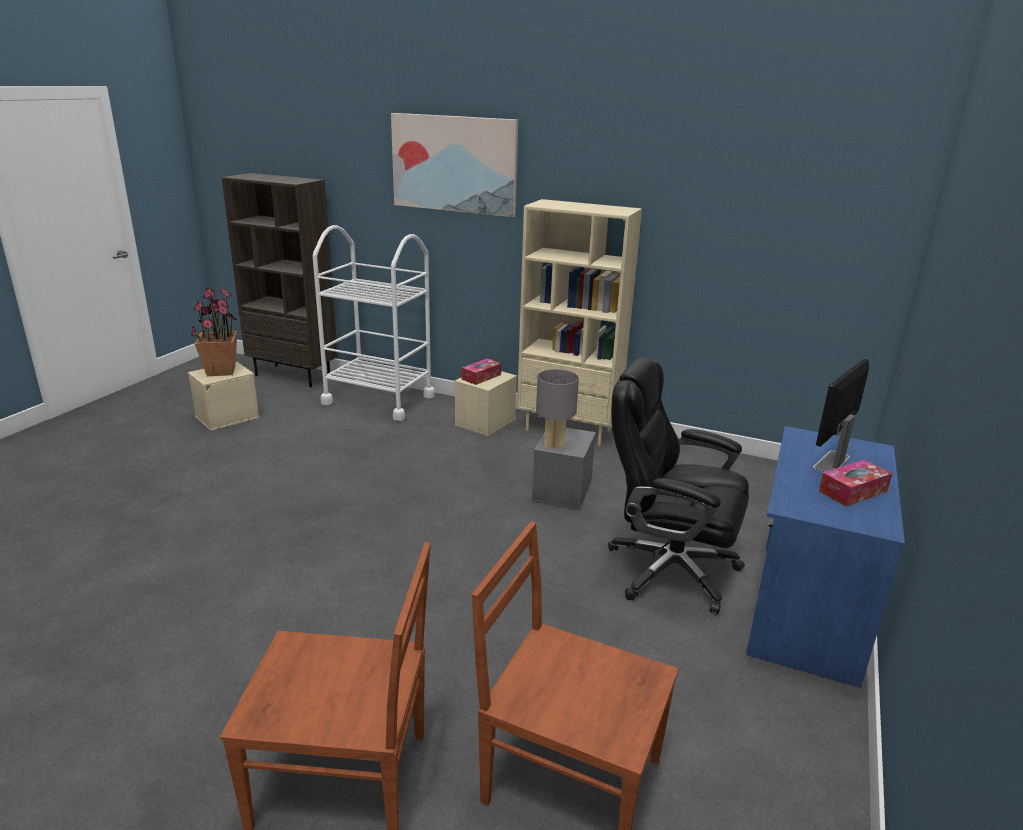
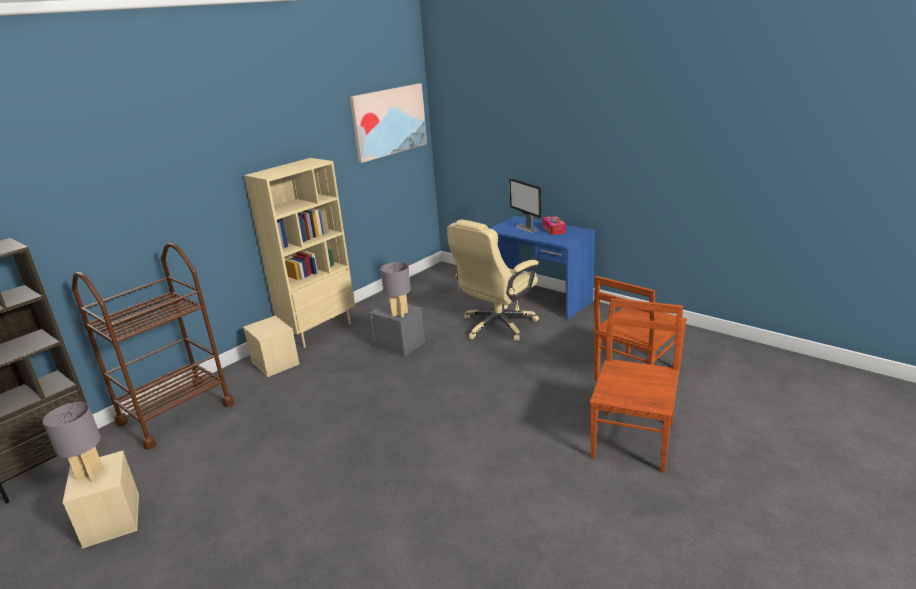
camera: 70 degrees left, 0 degrees up
(221, 371) = (90, 474): potted plant -> grey table lamp
(379, 399) = (176, 413): white cart -> brown cart
(454, 164) = (159, 172): picture -> picture (389, 121)
(481, 377) = (264, 329): tissue box -> none
(668, 569) = (497, 325): black office chair -> beige office chair

